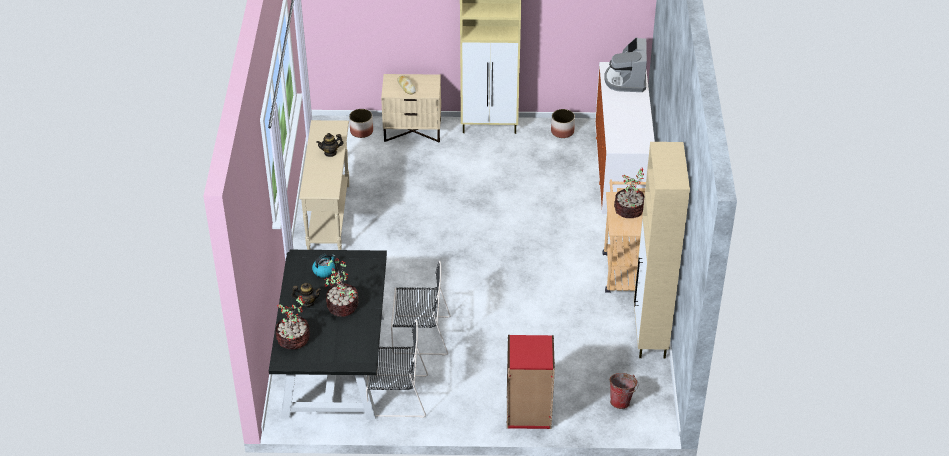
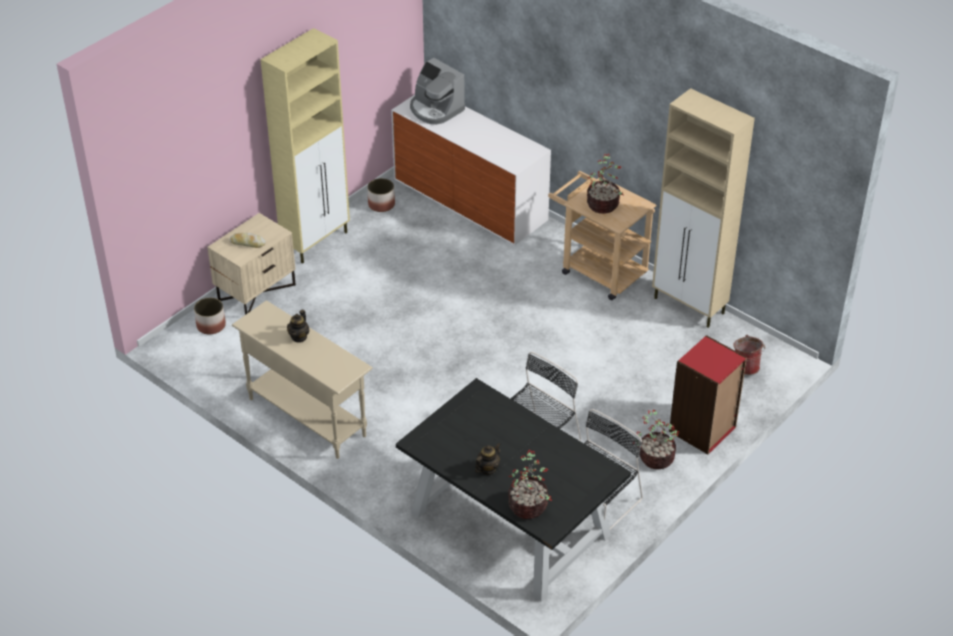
camera: 50 degrees left, 0 degrees up
(324, 271) = (456, 434): kettle -> none
(342, 306) = (518, 448): potted plant -> potted plant (655, 458)

